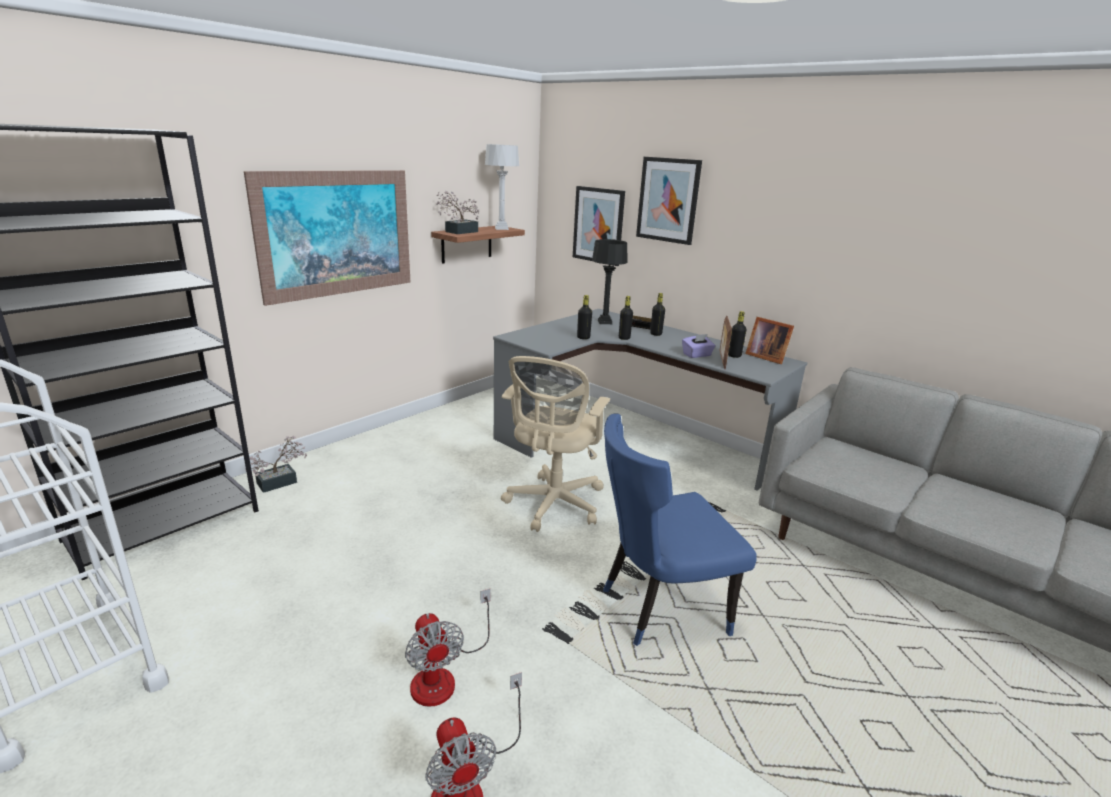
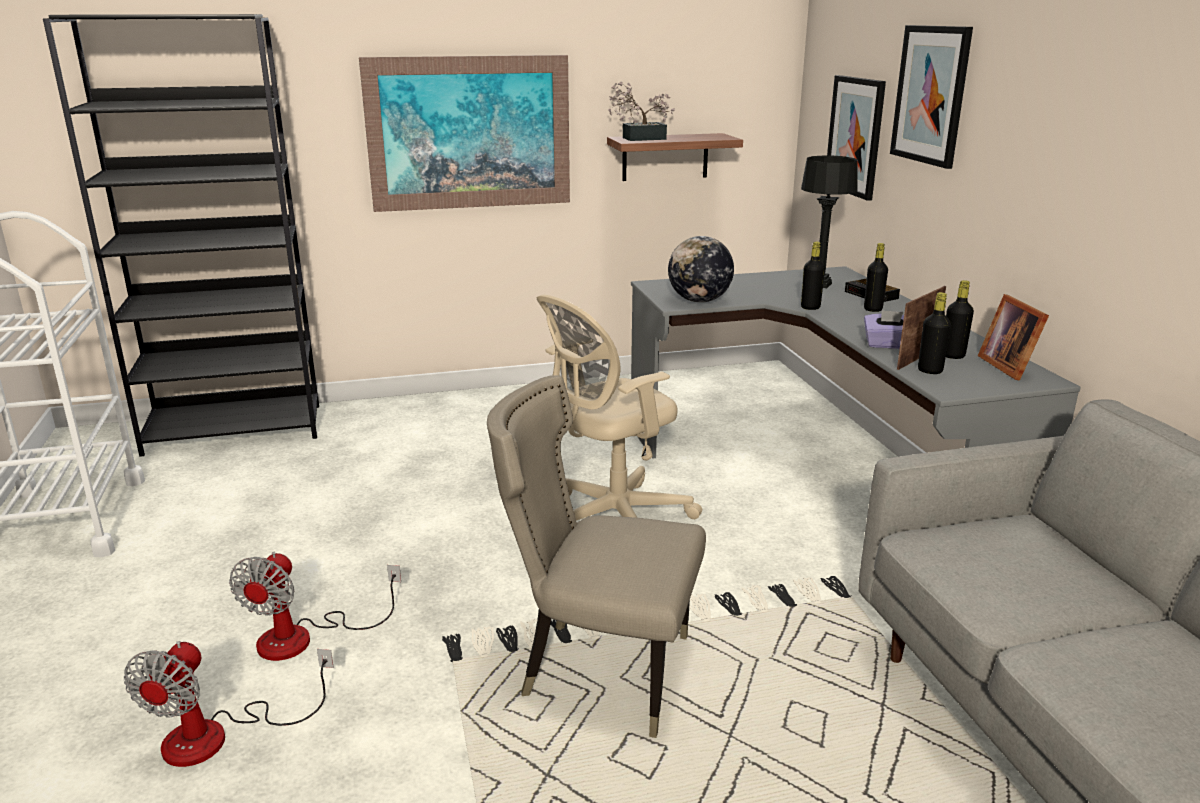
camera: 35 degrees right, 0 degrees up
(281, 481) = (364, 417): potted plant -> none
(501, 228) = (712, 137): grey table lamp -> none
(558, 344) = (699, 301): none -> globe
(583, 337) = (749, 299): black bottle -> black bottle (930, 370)
(657, 608) = (599, 670): blue chair -> beige chair

